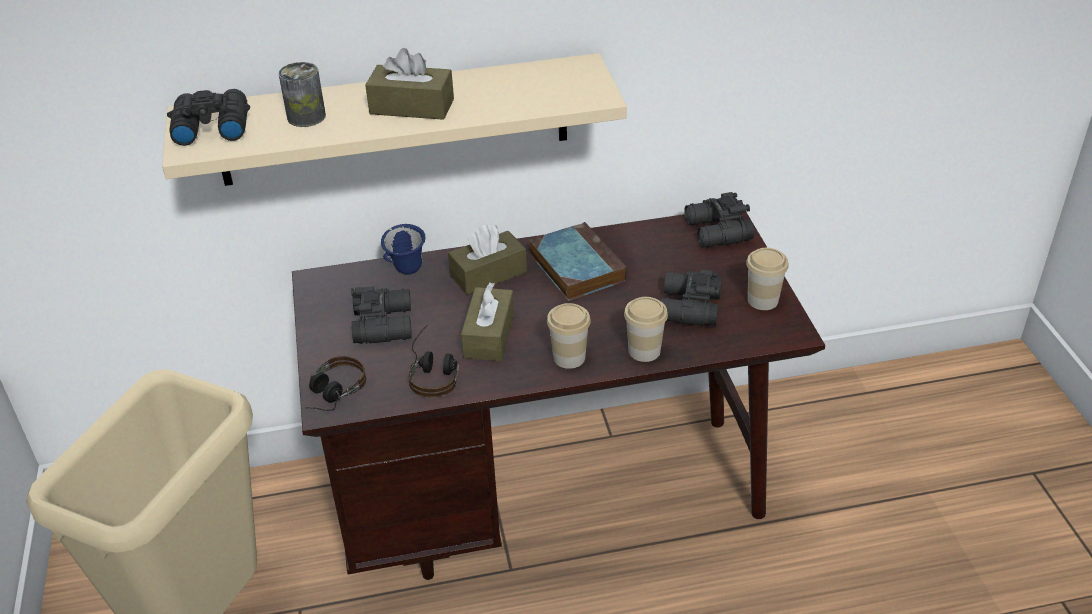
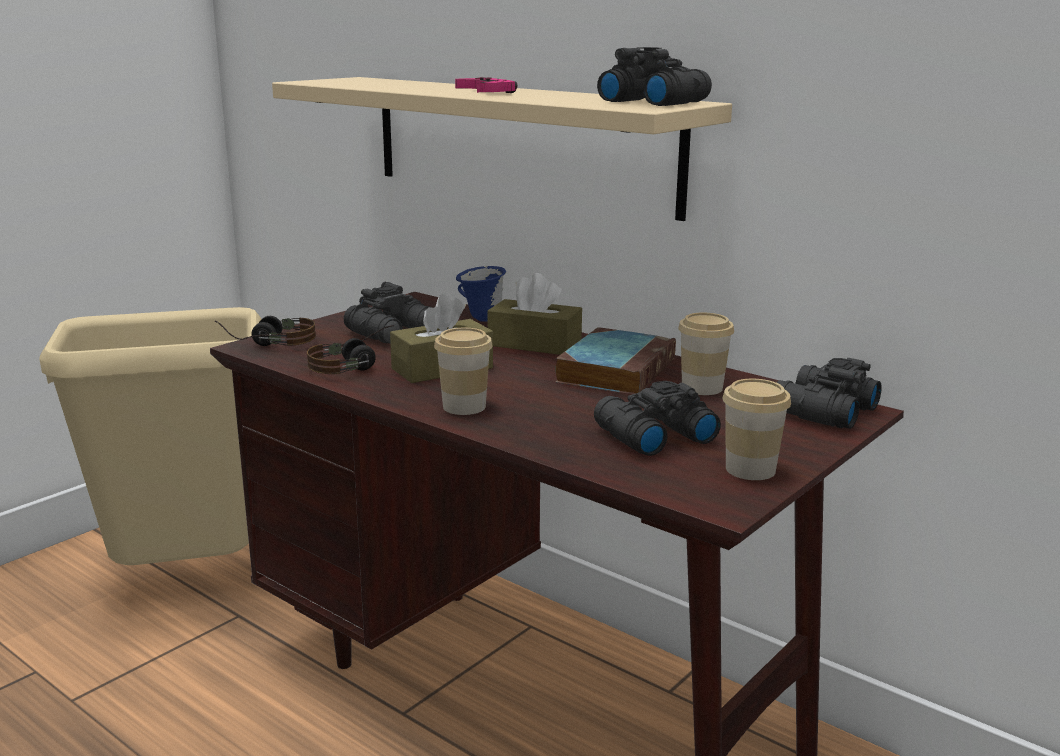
camera: 50 degrees right, 20 degrees down
(210, 127) = (346, 80): black binoculars -> black binoculars (653, 102)
(306, 117) = (409, 85): can -> none
(412, 106) = (487, 92): brown tissue box -> pink game controller
(644, 351) = (535, 435): cup -> cup (702, 388)

